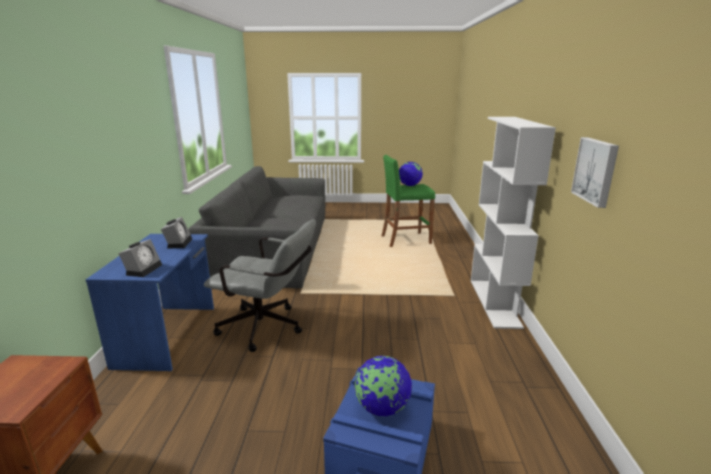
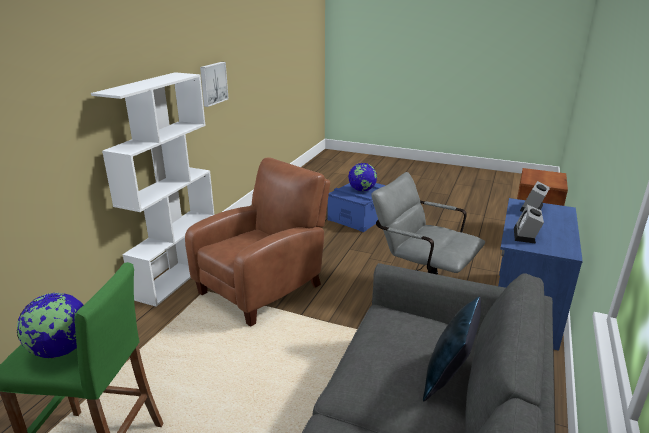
camera: 160 degrees left, 5 degrees up
(257, 222) = (448, 378): none -> blue pillow
(411, 307) = (264, 287): none -> brown armchair

